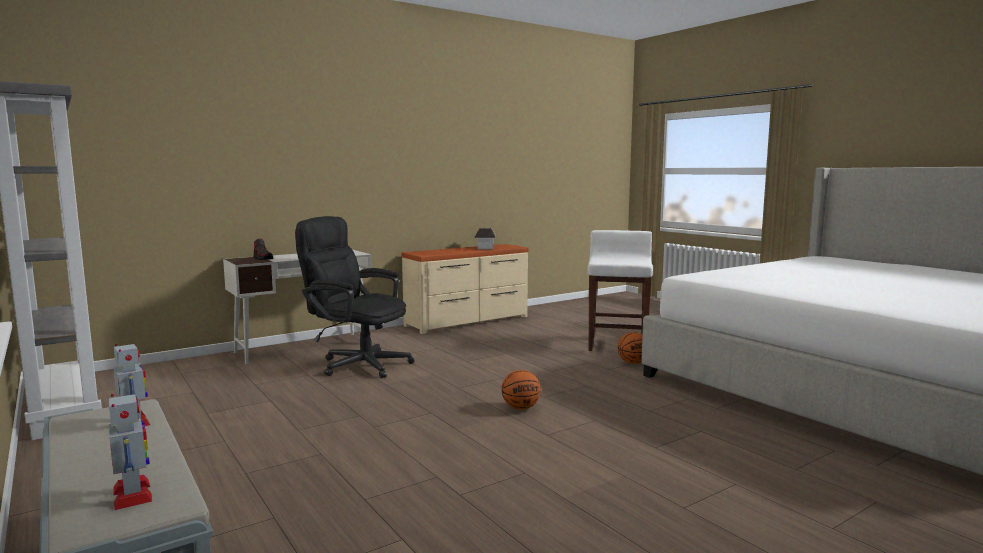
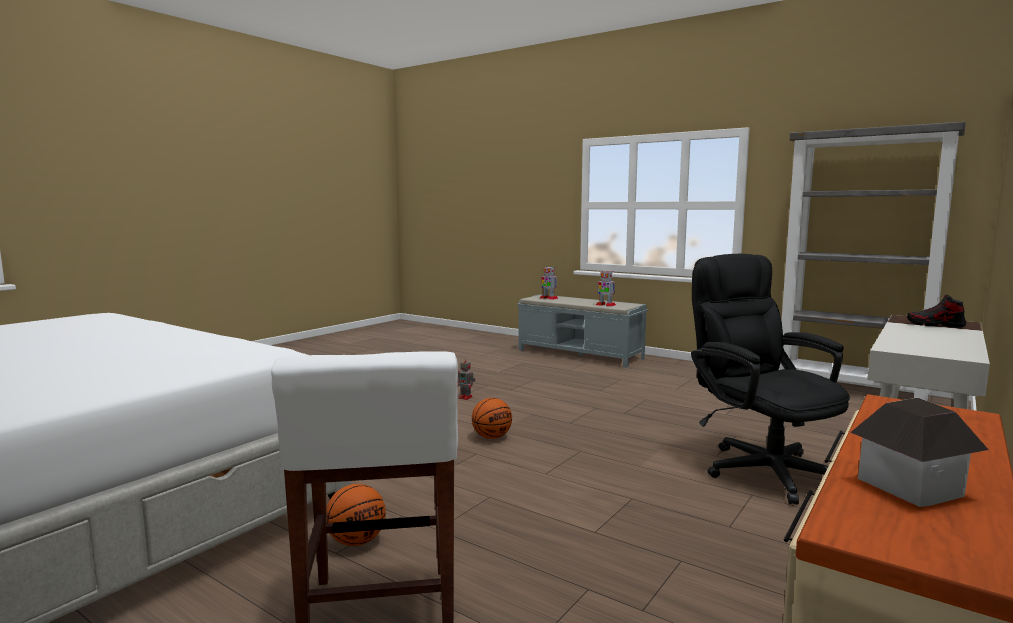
camera: 160 degrees right, 0 degrees up
(357, 364) = (761, 467): black office chair -> black office chair turned 120 degrees counterclockwise
(512, 469) = (466, 397): none -> toy robot

